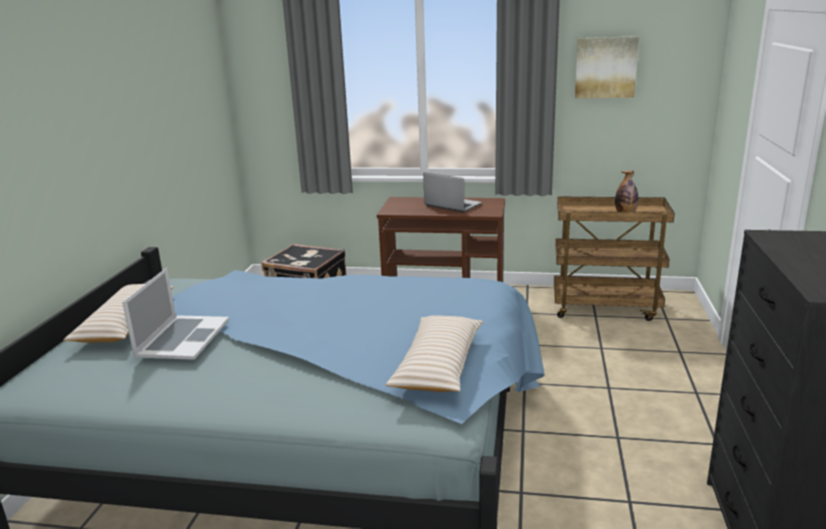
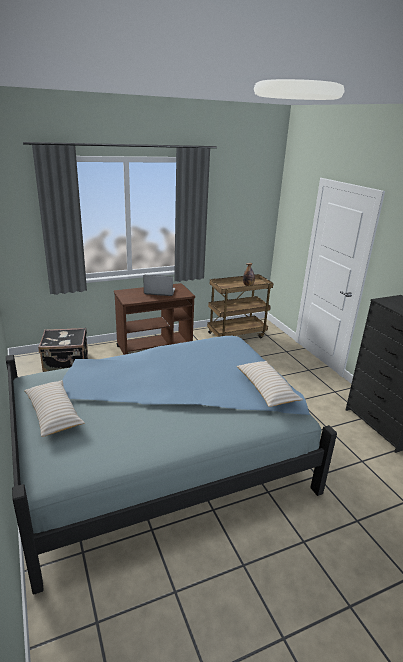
camera: 35 degrees left, 5 degrees up
(182, 337) = (113, 412): laptop -> none
(605, 67) = (228, 206): picture -> none

